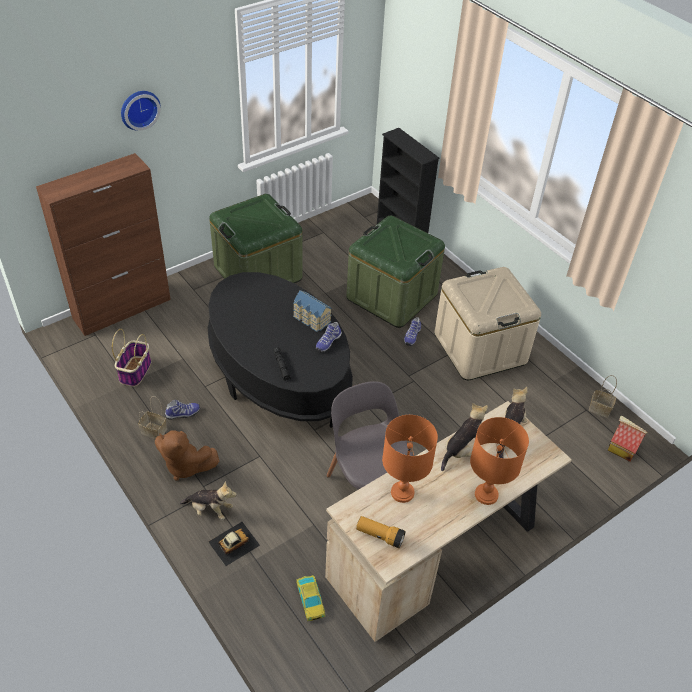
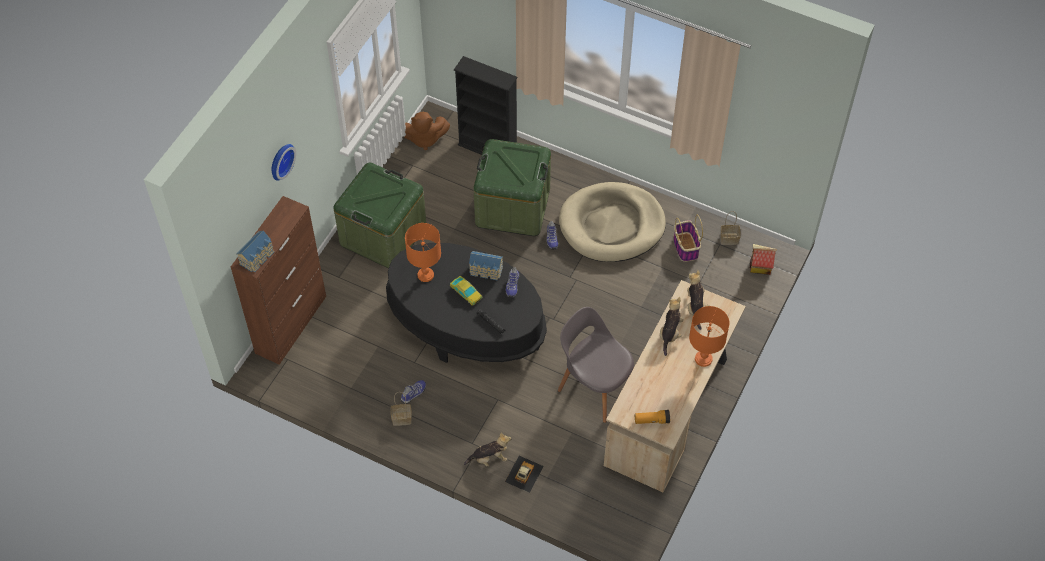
camera: 25 degrees left, 10 degrees up
(66, 189) = (258, 257): none -> toy house
(135, 371) = (347, 375): basket -> basket (685, 247)
(185, 466) = (446, 434): brown plush toy -> brown plush toy (424, 139)
(310, 600) = (603, 486): toy car -> toy car (466, 292)
(402, 492) = (648, 383): orange table lamp -> orange table lamp (425, 274)
(480, 348) = (611, 225): beige storage box -> beige dog bed

